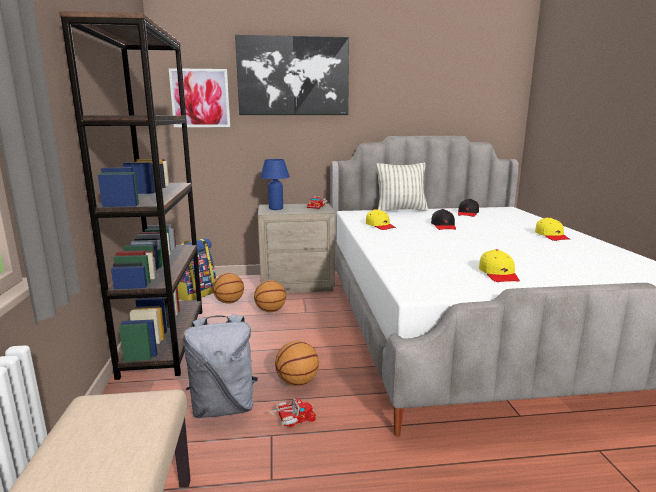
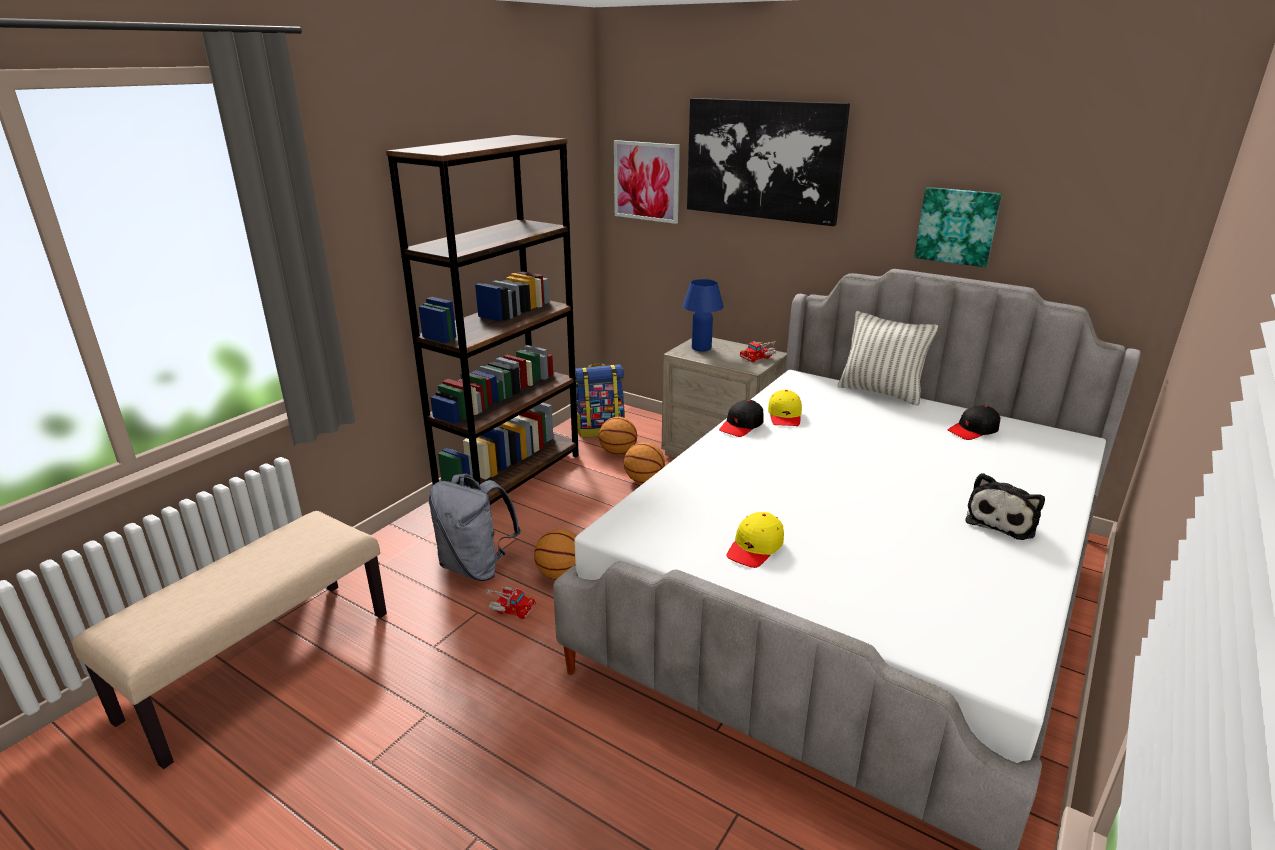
camera: 40 degrees right, 10 degrees up
(417, 107) = (957, 226): none -> picture
(443, 226) = (872, 444): black cap -> black cap (741, 426)
(551, 236) = (1002, 521): yellow cap -> plush toy

